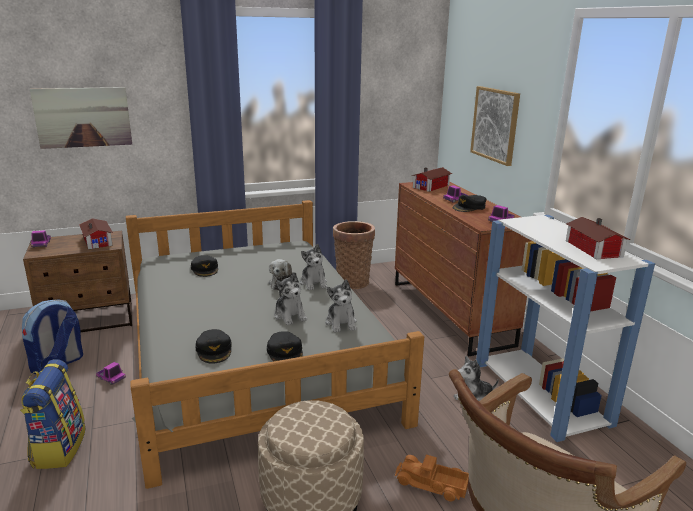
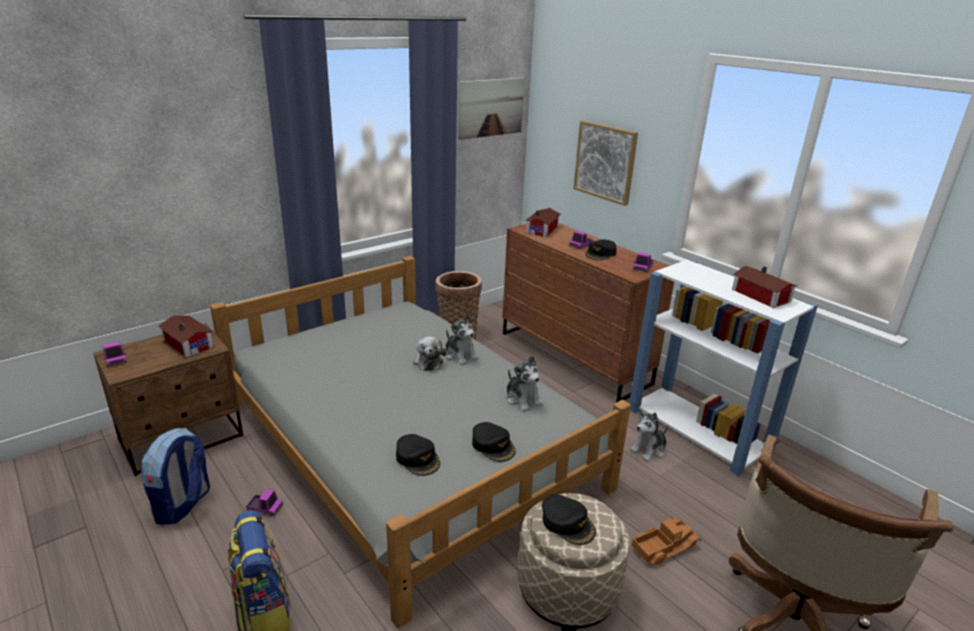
camera: 20 degrees left, 5 degrees up
(83, 117) = (141, 188): picture -> picture (490, 107)
(205, 269) = (327, 356): black cap -> black cap (568, 523)
(290, 316) = (465, 400): plush toy -> none
(431, 485) = (663, 546): toy truck -> toy truck turned 150 degrees clockwise

